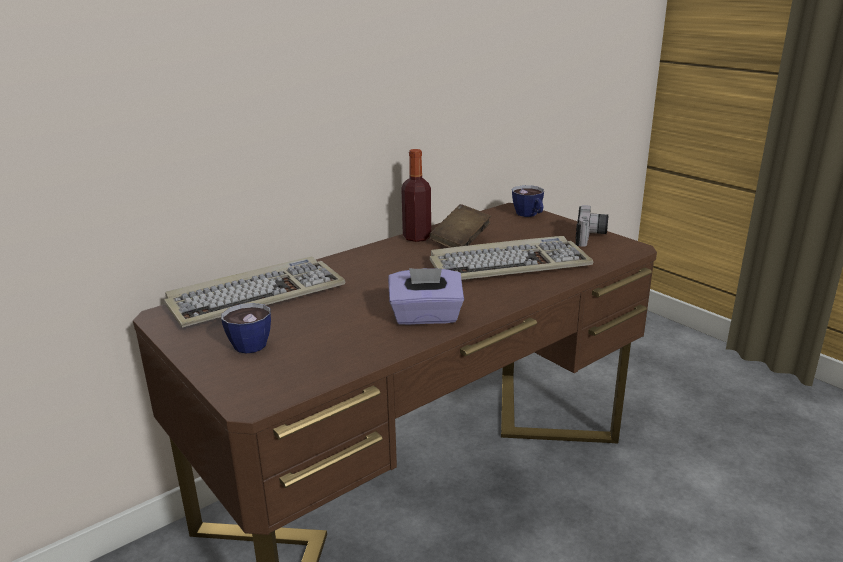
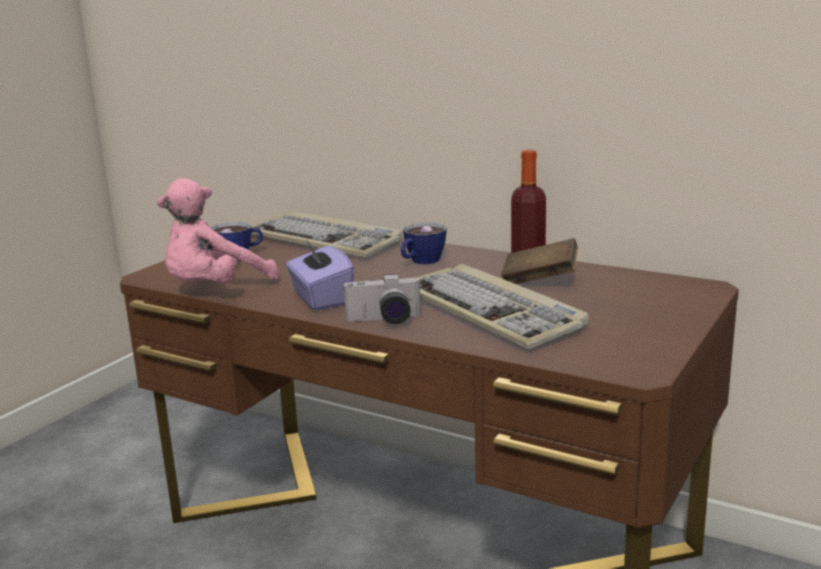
camera: 70 degrees right, 5 degrees down
(347, 363) = (215, 290): none -> pink plush toy
(529, 215) = (689, 298): cup -> cup (421, 262)
(591, 237) = (648, 342): camera -> camera (384, 321)

